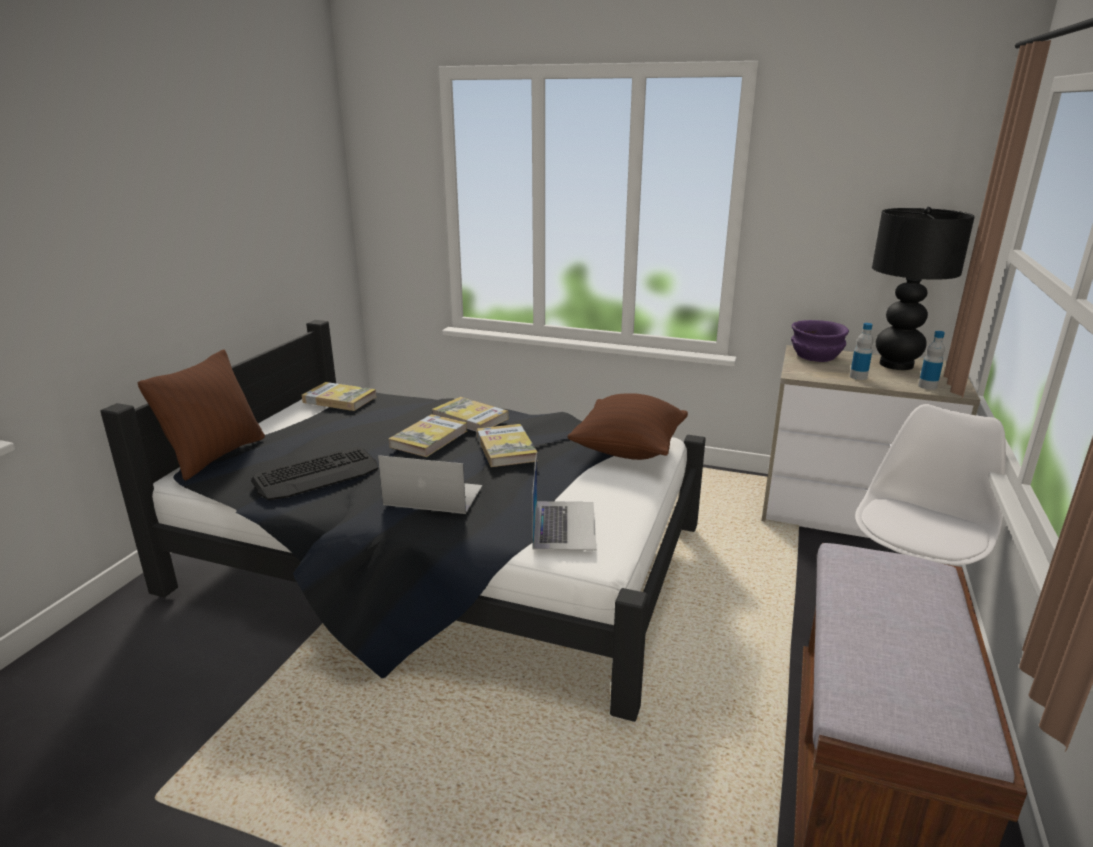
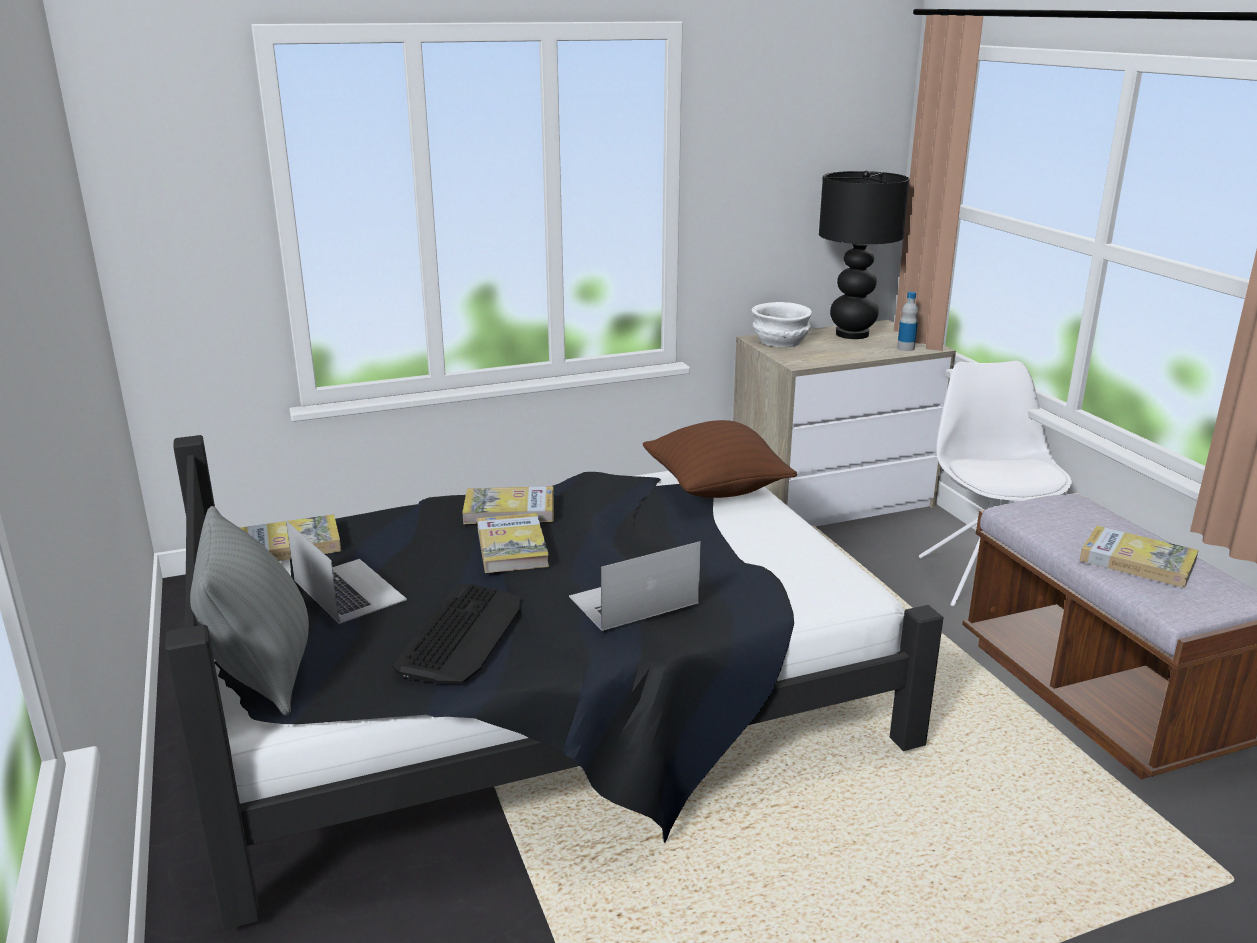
camera: 40 degrees left, 0 degrees up
(216, 456) = (262, 672): brown pillow -> grey pillow
(506, 448) = (612, 527): book -> book (1137, 561)
(564, 524) = (792, 575): laptop -> laptop (349, 590)
(816, 356) = (781, 341): purple bowl -> white bowl
(858, 377) = (846, 353): bottle -> none

